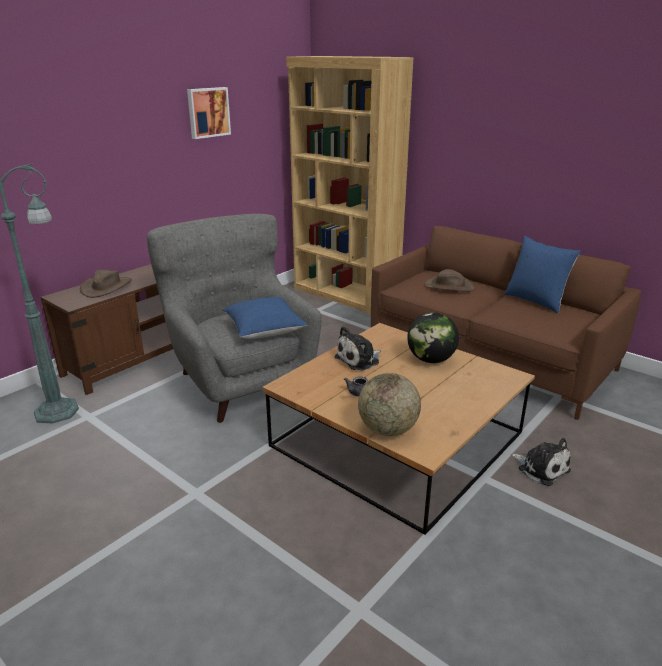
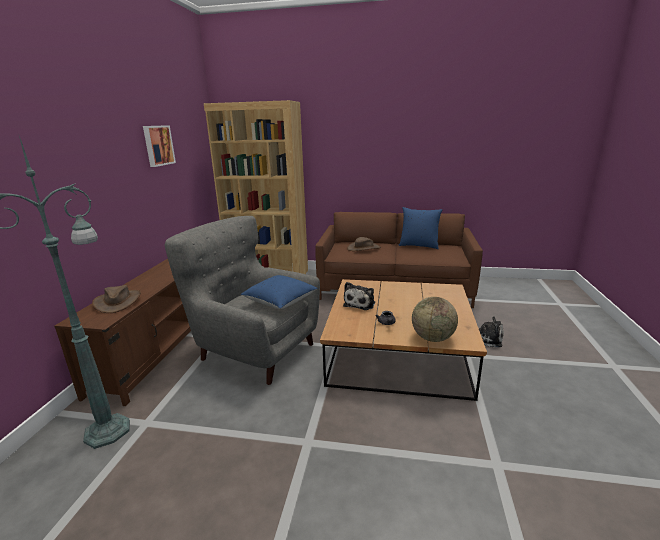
camera: 30 degrees left, 5 degrees down
(431, 360) = (400, 291): globe -> none

